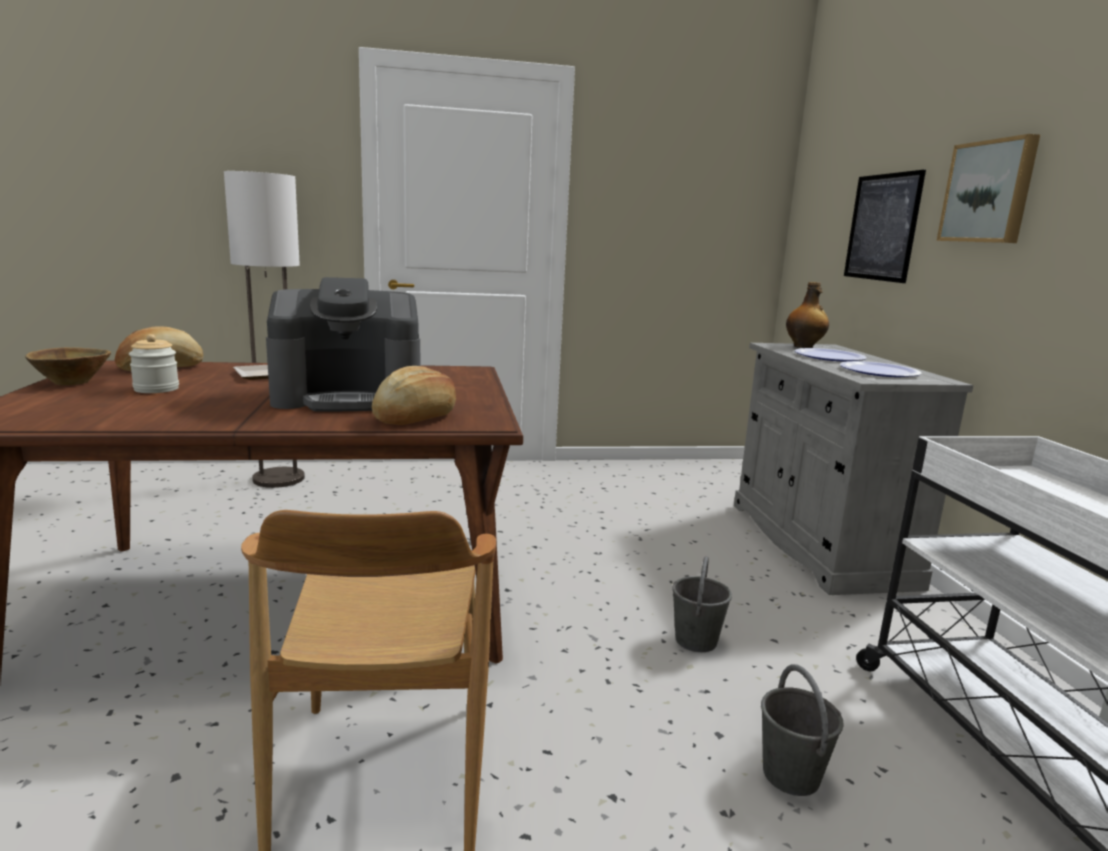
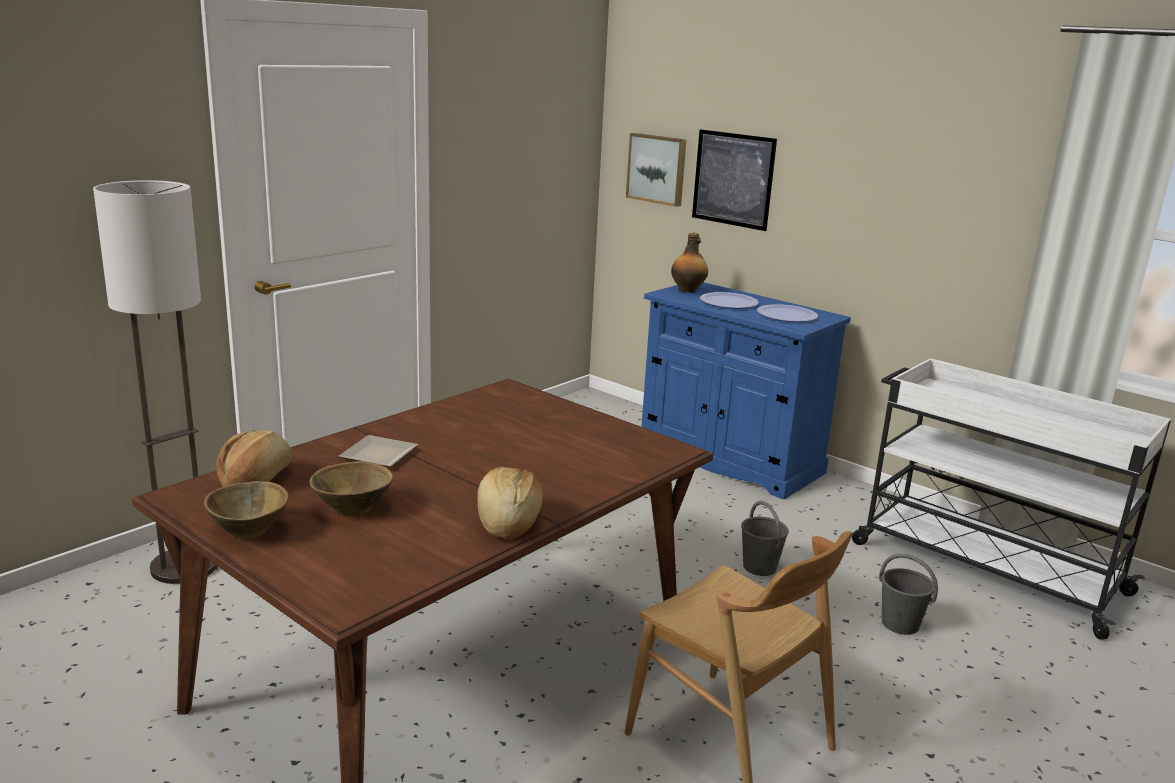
camera: 40 degrees left, 5 degrees up
(156, 389) = (353, 508): jar -> brown bowl
(349, 397) = (522, 457): coffee machine -> none
(416, 418) = (624, 462): bread -> bread (506, 520)
(818, 543) = (728, 458): grey cabinet -> blue cabinet
(989, 192) = (843, 169): picture -> picture (657, 169)

